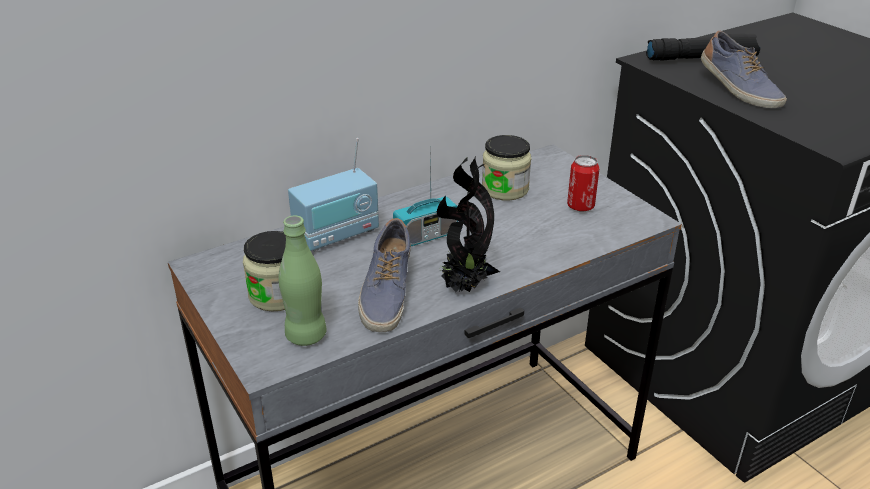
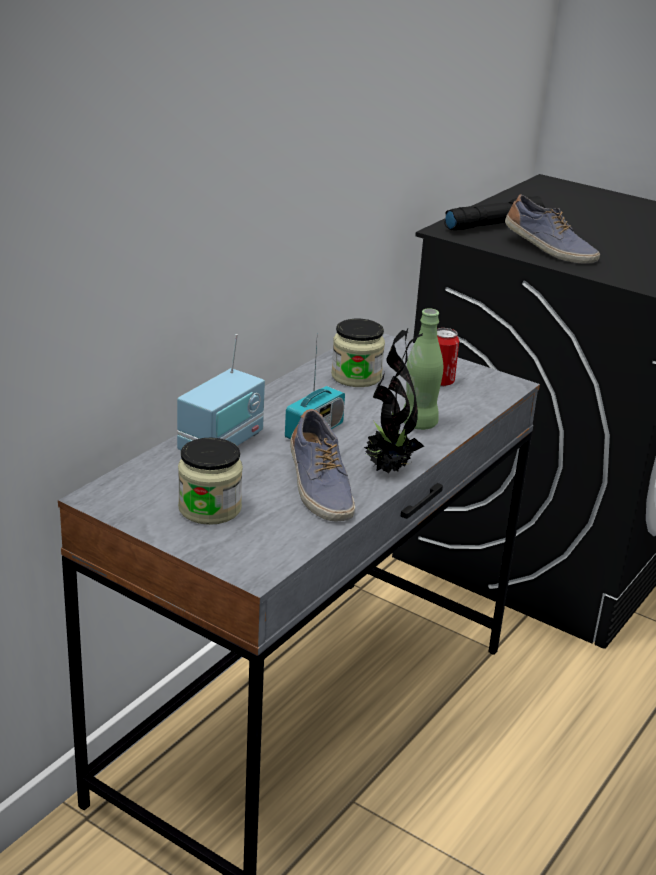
camera: 25 degrees left, 5 degrees down
(306, 335) = (272, 538): green bottle -> green bottle (419, 423)

